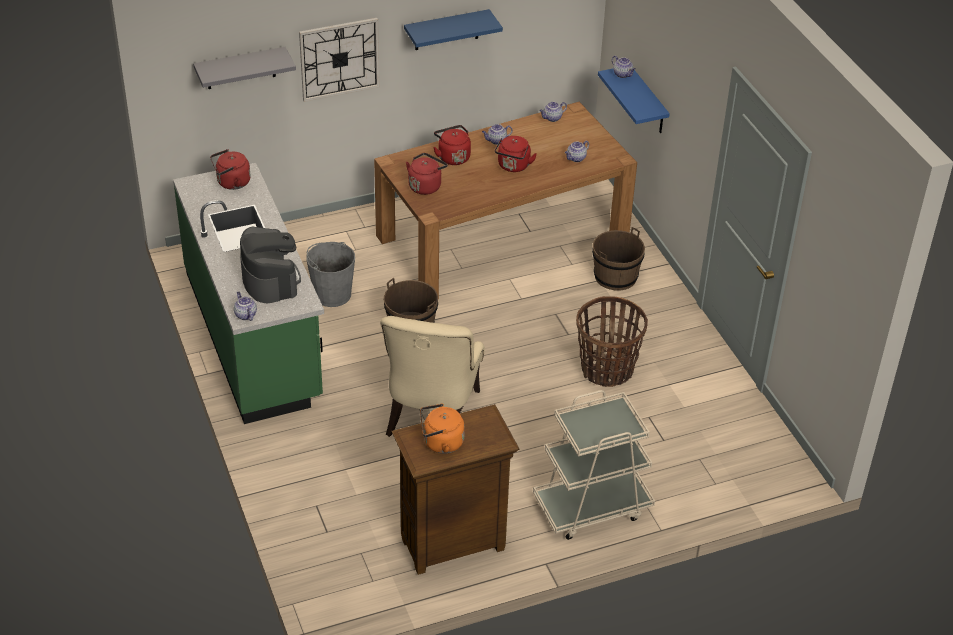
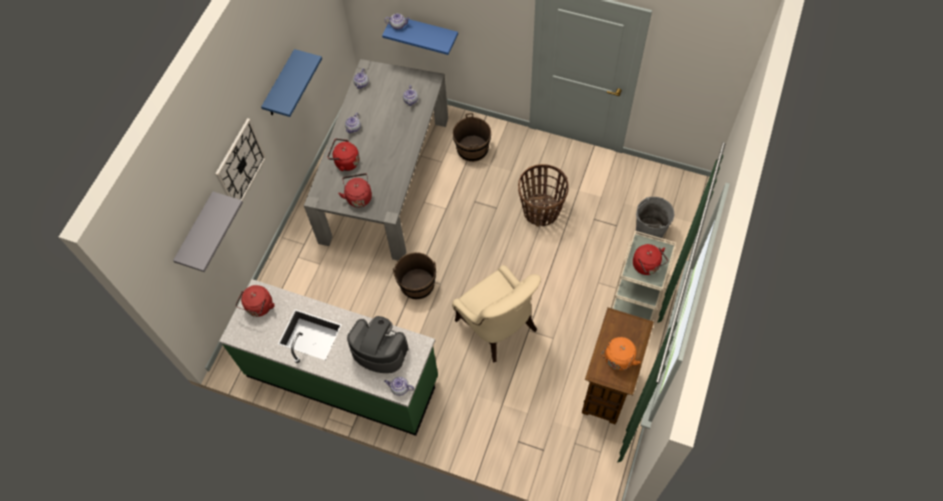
camera: 45 degrees left, 20 degrees up
(332, 294) = (347, 306): grey bucket -> grey bucket (649, 231)
(502, 237) = (385, 178): brown dining table -> grey dining table
(513, 166) = (386, 137): red kettle -> red kettle (647, 266)

